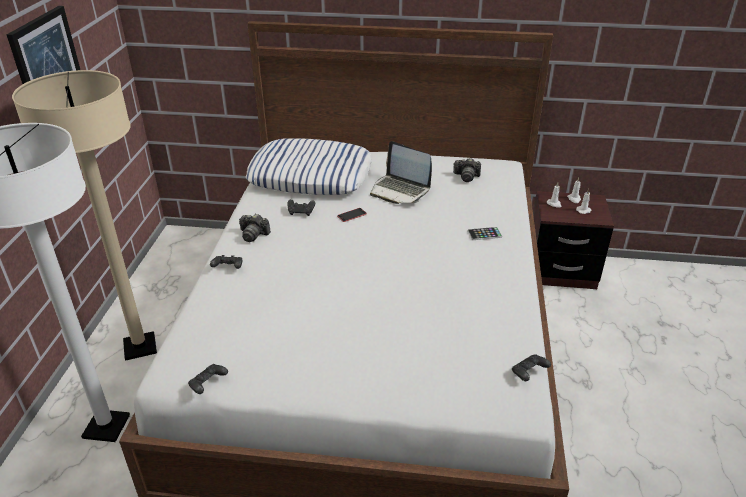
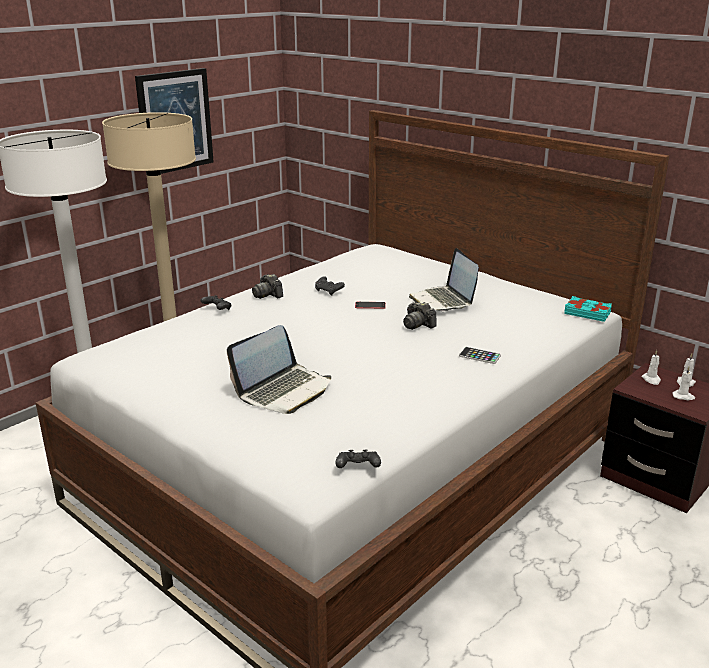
camera: 35 degrees right, 10 degrees down
(208, 384) = (99, 372): black game controller -> none
(311, 175) = (376, 269): pillow -> none
(391, 328) = (284, 390): none -> laptop
(466, 176) = (530, 308): camera -> camera (418, 325)
(504, 167) = (587, 313): none -> turquoise book

